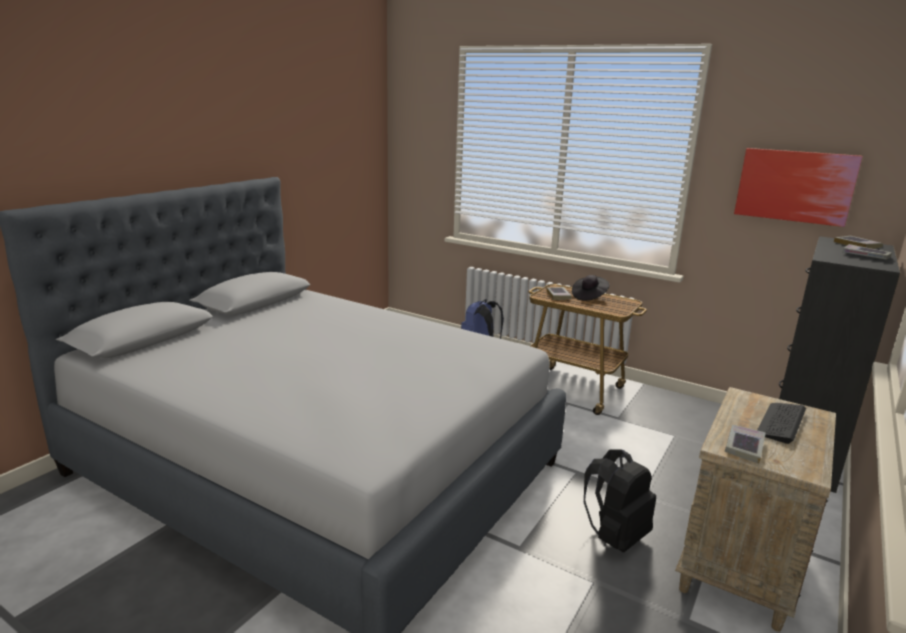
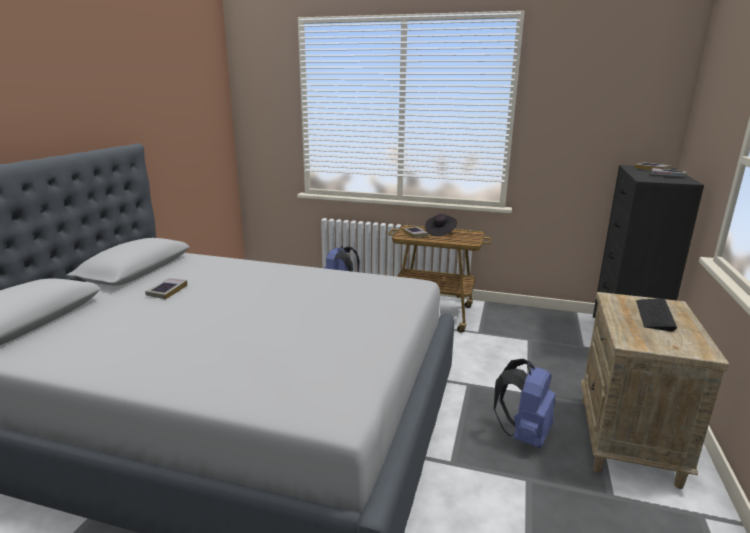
camera: 15 degrees left, 0 degrees up
(615, 536) = (524, 435): black backpack -> blue backpack
(744, 447) = (644, 339): book -> book (167, 291)
(794, 186) = (597, 126): picture -> none

